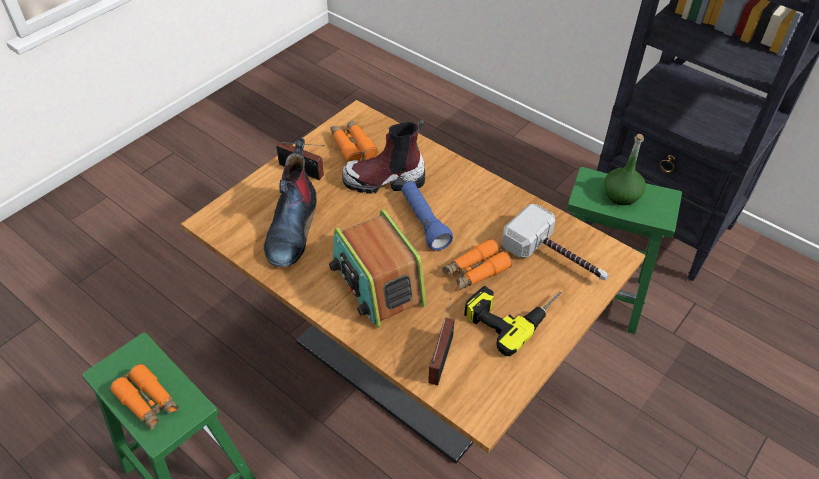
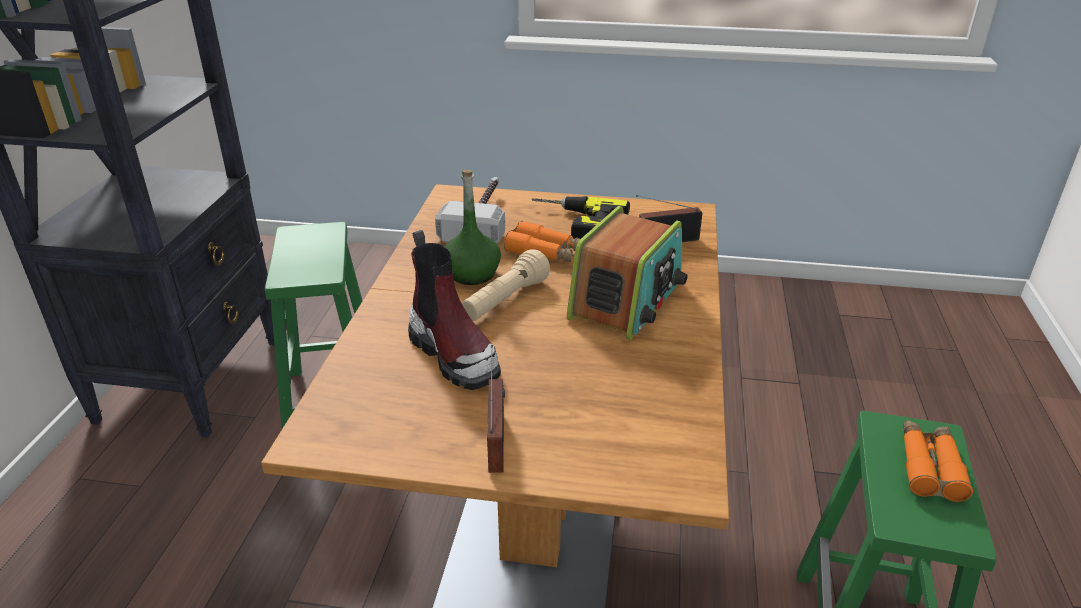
camera: 120 degrees left, 15 degrees down
(292, 228) = (617, 395): boot -> none
(353, 146) = (400, 411): orange binoculars -> none
(424, 222) = (505, 301): blue flashlight -> beige flashlight
(621, 195) = (305, 256): green bottle -> green bottle (472, 274)

